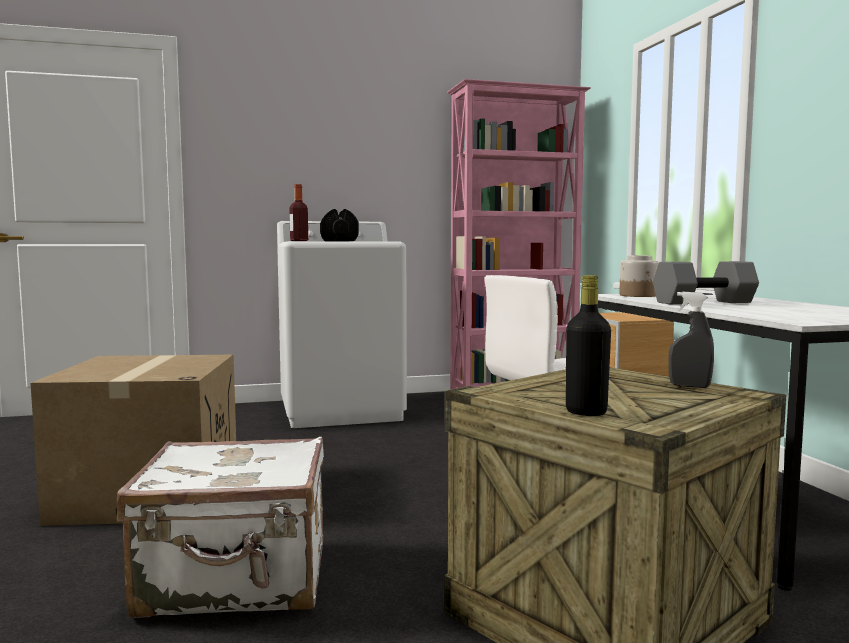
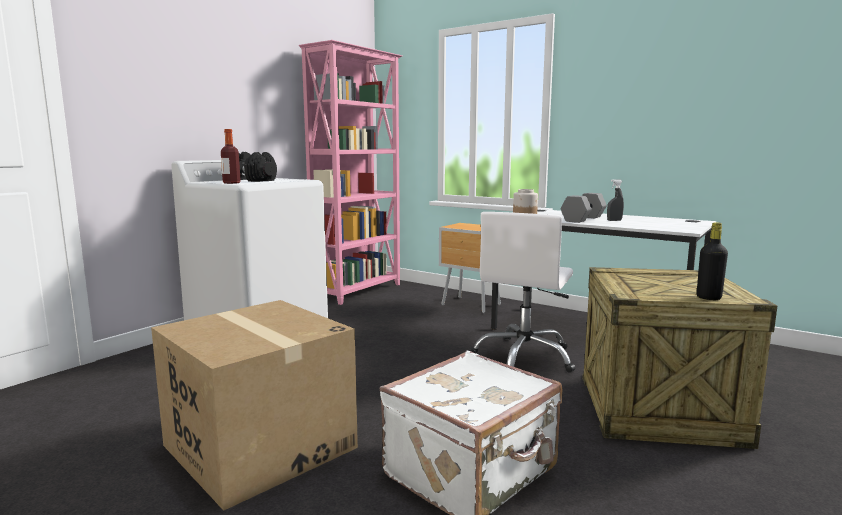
camera: 40 degrees left, 5 degrees up
(689, 386) = (678, 273): grey spray bottle -> grey spray bottle (614, 220)

